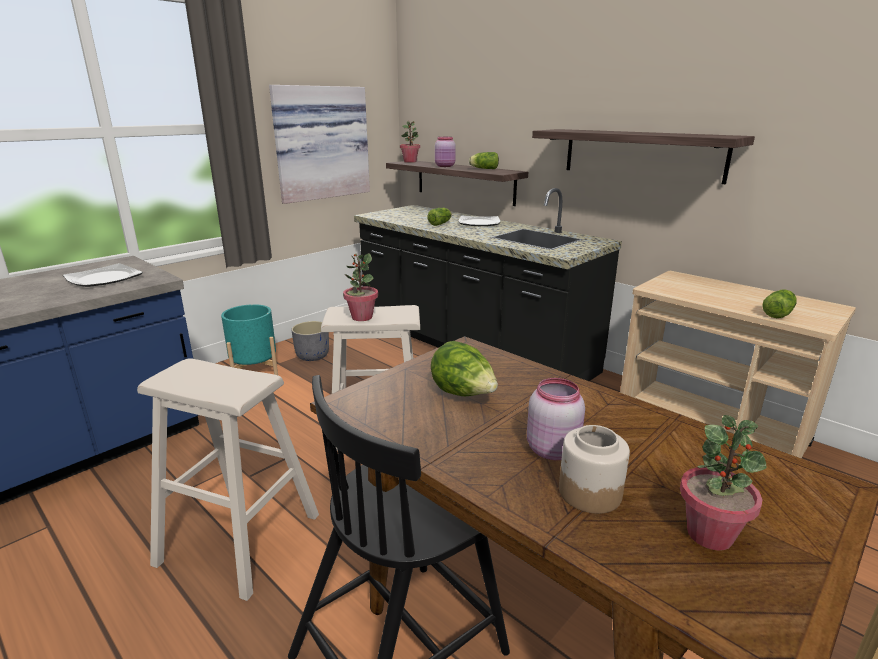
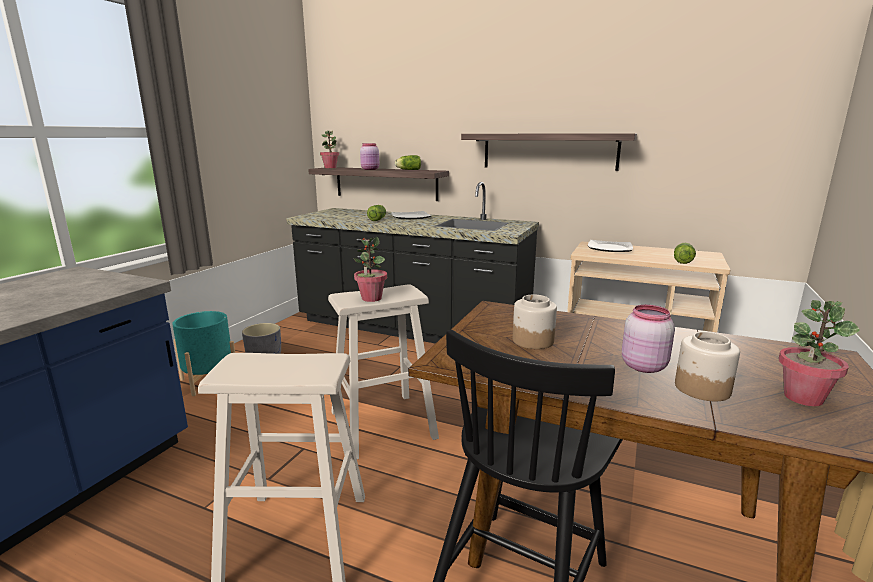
camera: 20 degrees left, 5 degrees down
(103, 278) = (69, 288): plate -> plate (609, 248)
(320, 143) = (249, 150): picture -> none
(463, 394) = (532, 340): lettuce -> jar

